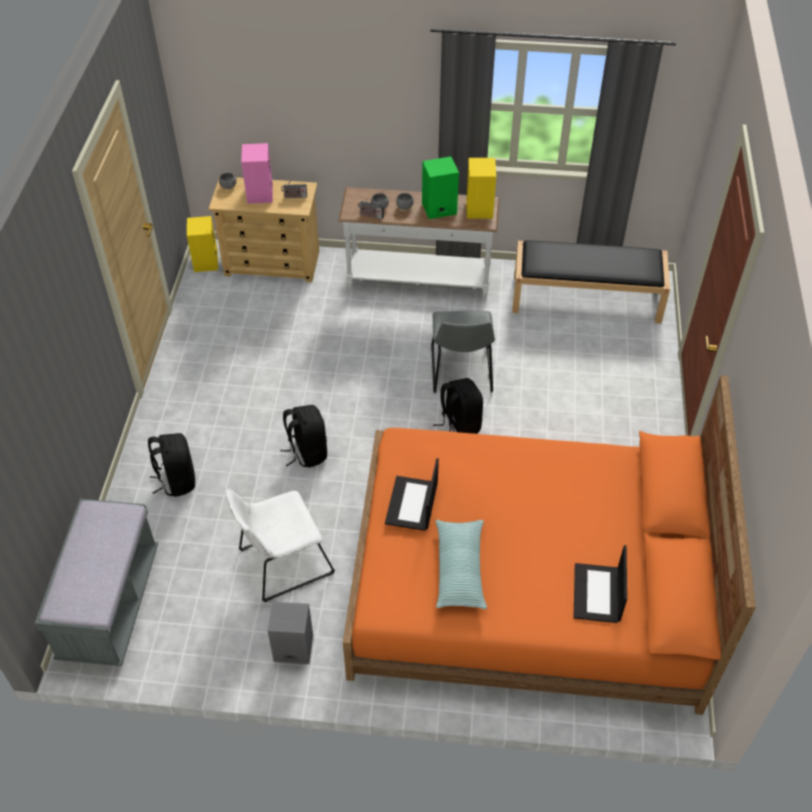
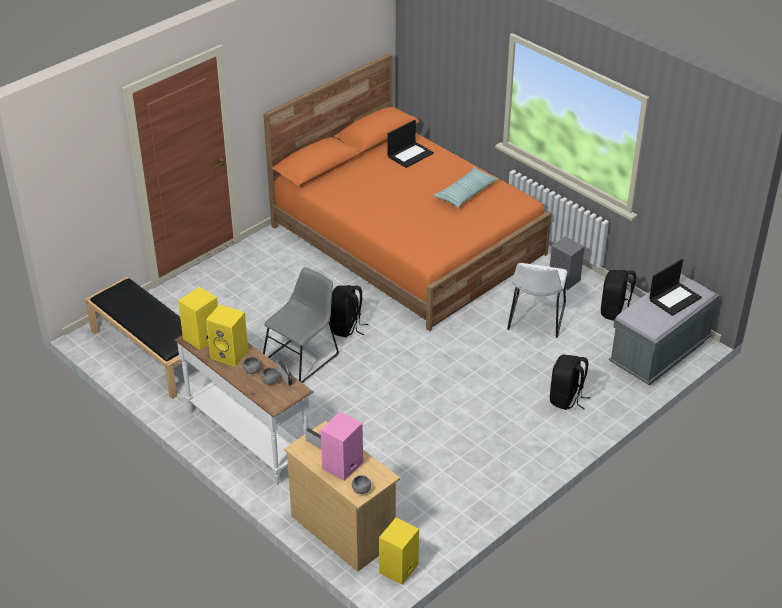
camera: 140 degrees left, 10 degrees down
(282, 563) = (535, 318): white chair -> white chair turned 90 degrees clockwise
(307, 452) = (462, 367): black backpack -> black backpack (615, 312)
(412, 504) = (460, 225): laptop -> laptop (675, 298)
(438, 209) = (230, 354): green speaker -> yellow speaker

